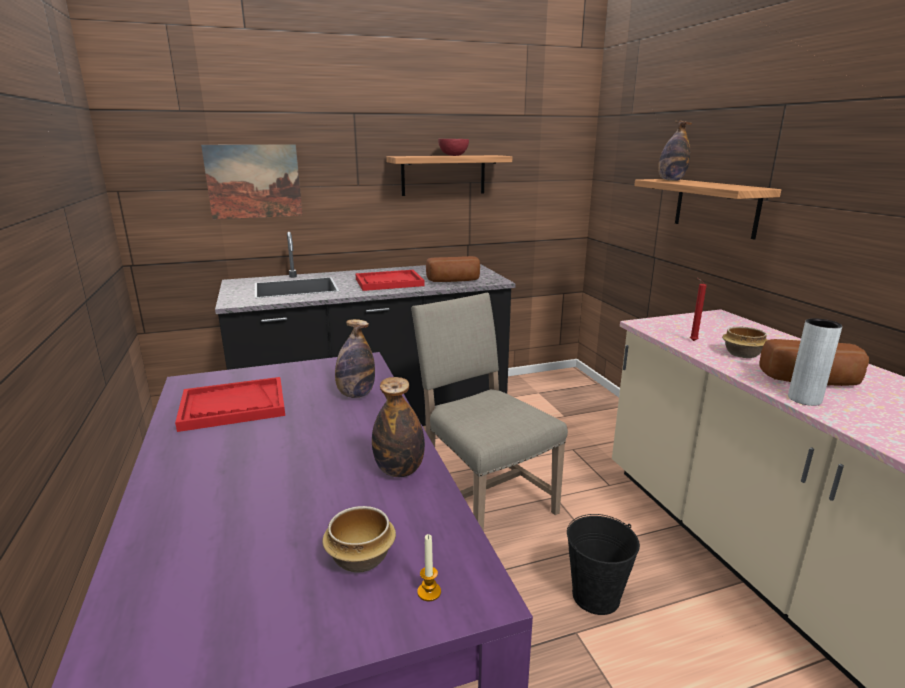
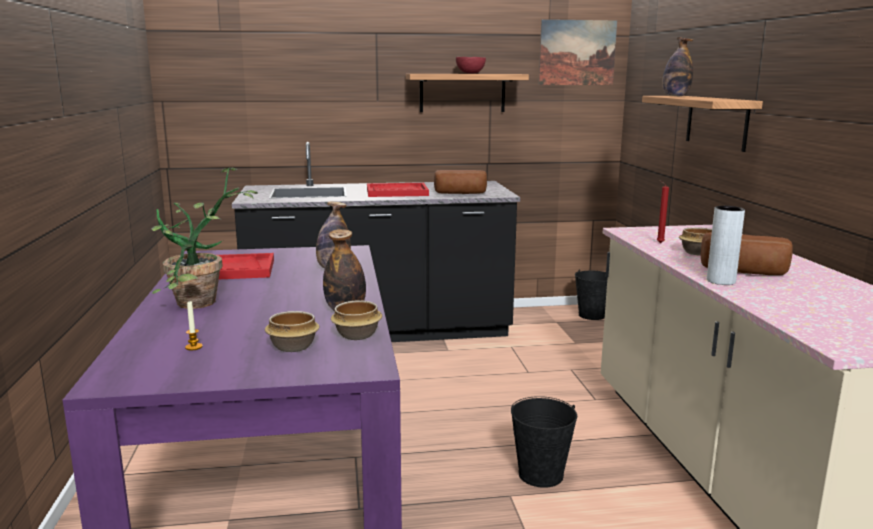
camera: 10 degrees right, 5 degrees down
(213, 478) = (202, 305): none -> potted plant
(254, 181) = (280, 95): picture -> picture (577, 52)
(429, 592) = (333, 364): candle -> candle (193, 347)
(435, 521) = (358, 335): none -> bowl
(482, 499) = (462, 399): beige chair -> none
(567, 382) = (592, 315): none -> black bucket

